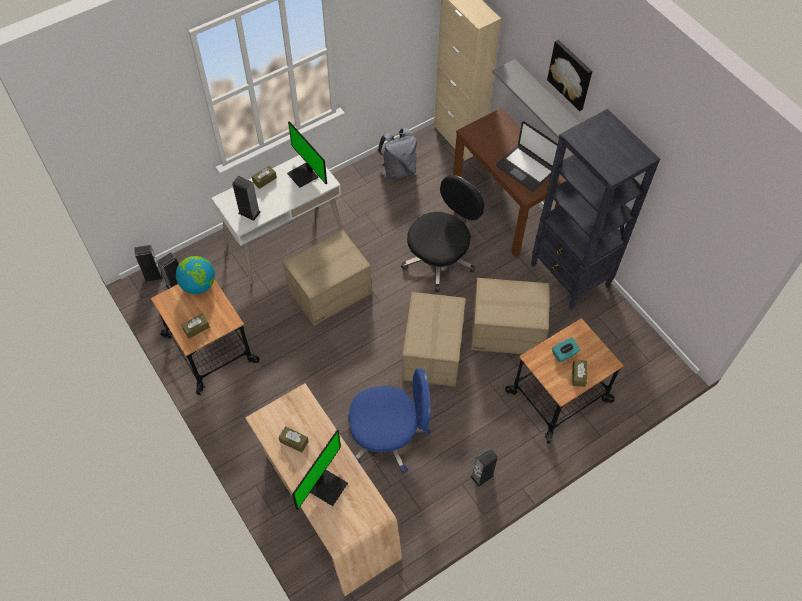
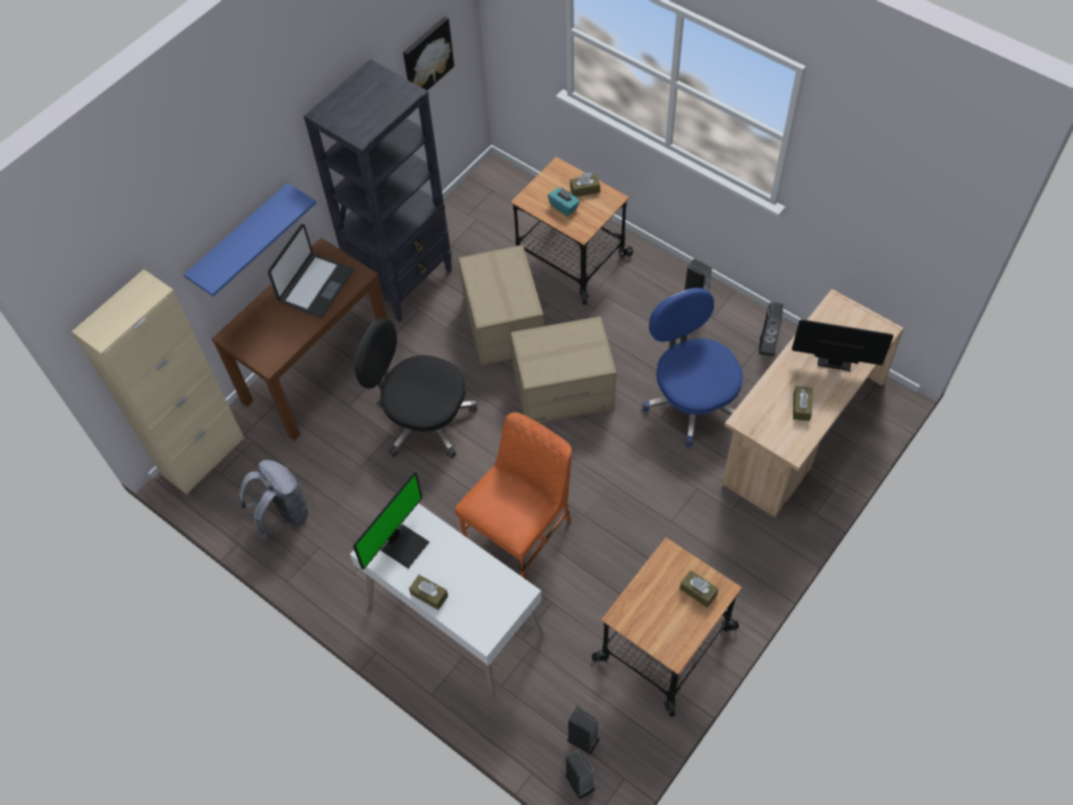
camera: 105 degrees left, 0 degrees up
(199, 285) = (631, 619): globe -> none
(249, 212) = (495, 591): speaker -> speaker (767, 345)
(330, 292) = (520, 530): cardboard box -> orange chair
(545, 100) = (241, 240): grey shelf -> blue shelf
(571, 74) = (248, 164): picture -> picture (426, 58)

